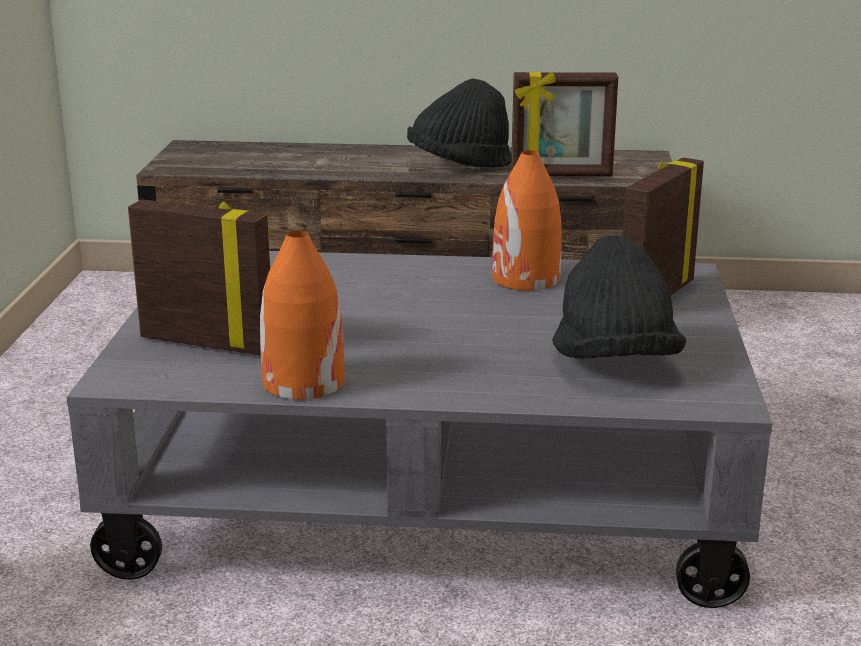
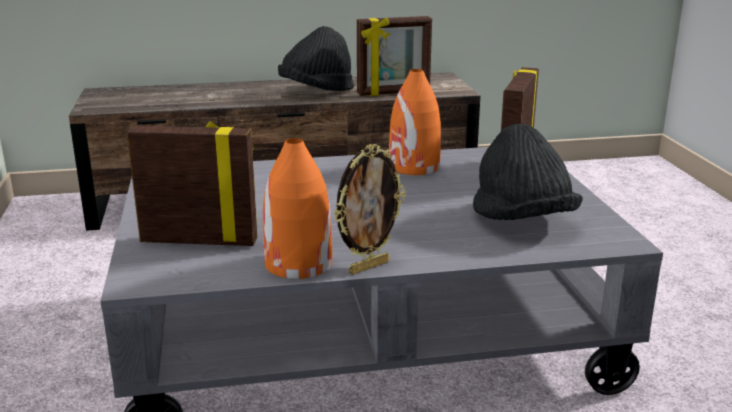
camera: 15 degrees left, 0 degrees up
(382, 395) = (368, 267): none -> picture frame

